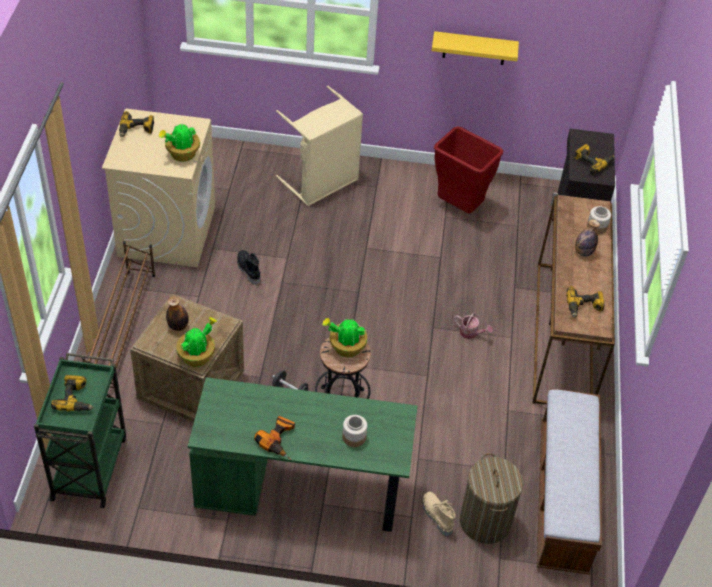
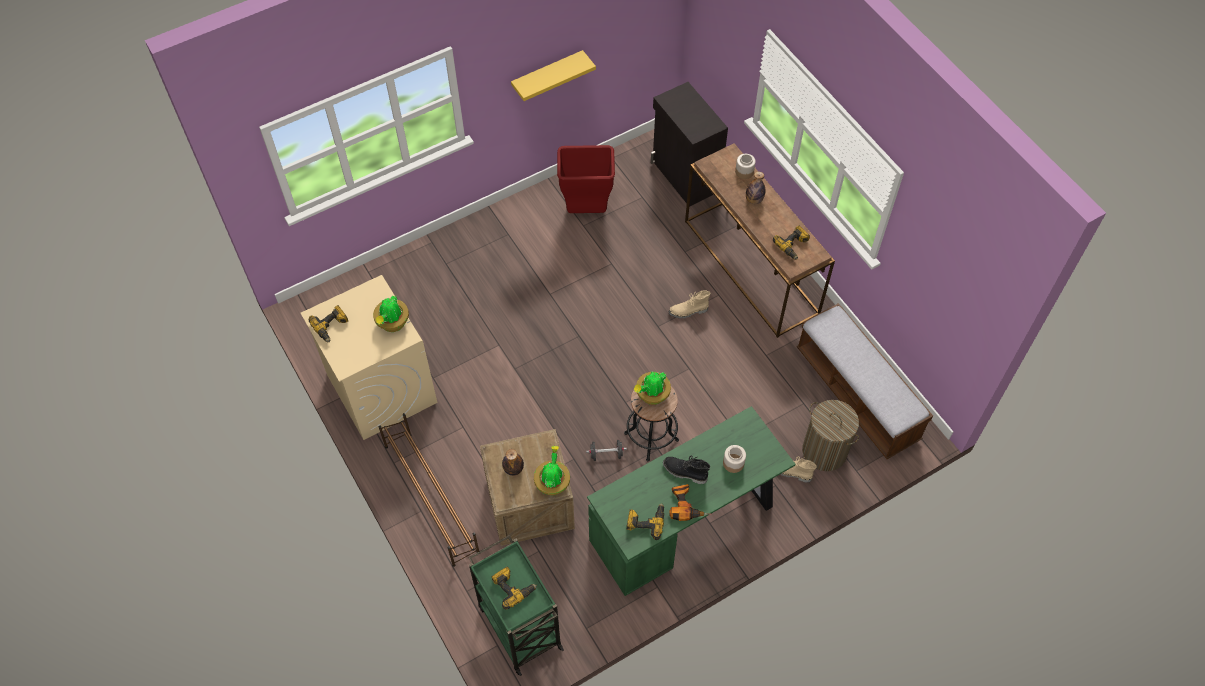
camera: 35 degrees left, 10 degrees up
(248, 270) = (479, 377): black boot -> black boot (684, 473)
(322, 183) = (464, 260): beige laundry basket -> none
(471, 333) = (688, 312): watering can -> beige boot
(592, 162) = (695, 117): power drill -> power drill (646, 521)

